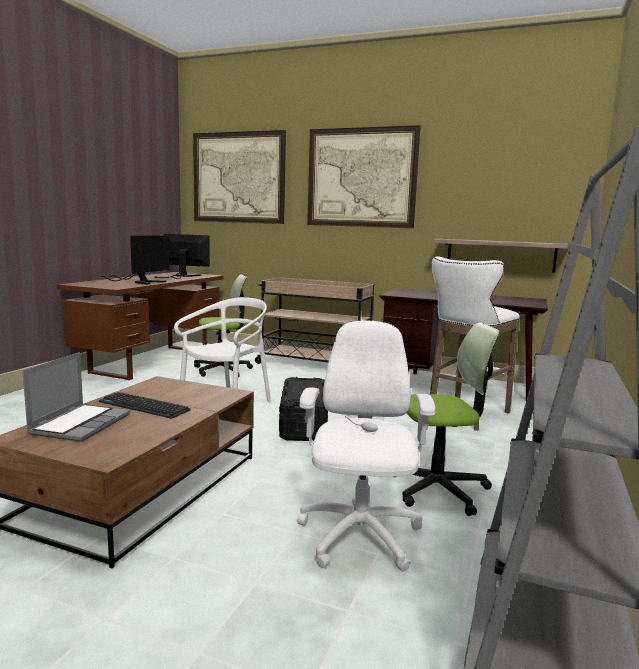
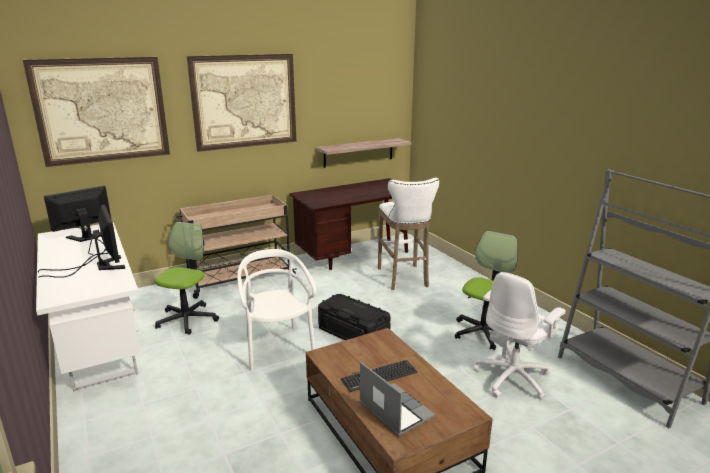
camera: 50 degrees left, 10 degrees up
(152, 361) = (98, 344): brown desk -> white desk
(359, 537) = (513, 378): white office chair -> white office chair turned 90 degrees counterclockwise

